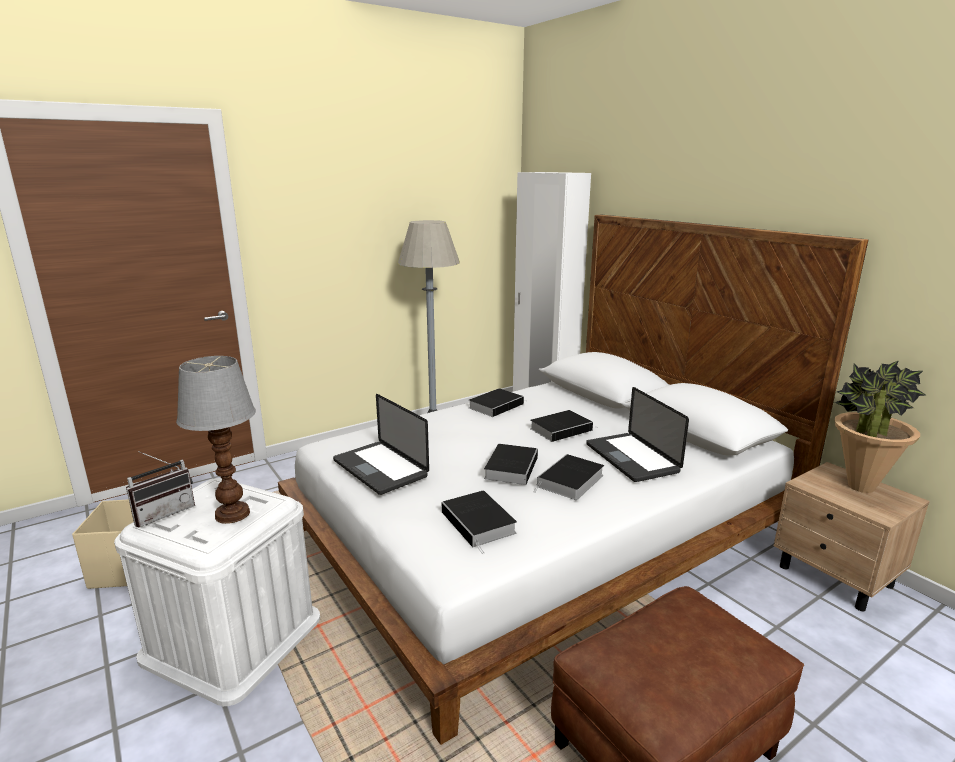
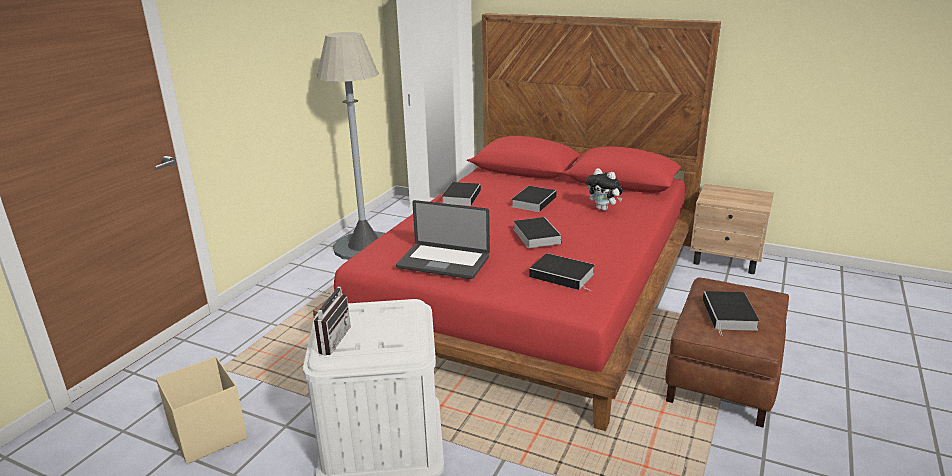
camera: 30 degrees left, 5 degrees up
(232, 513) = (390, 322): table lamp -> none
(541, 533) = (533, 291): white bed -> red bed
(570, 482) = (585, 234): book -> book (730, 315)
(631, 458) = (603, 209): laptop -> plush toy
(860, 487) = (735, 194): potted plant -> none

